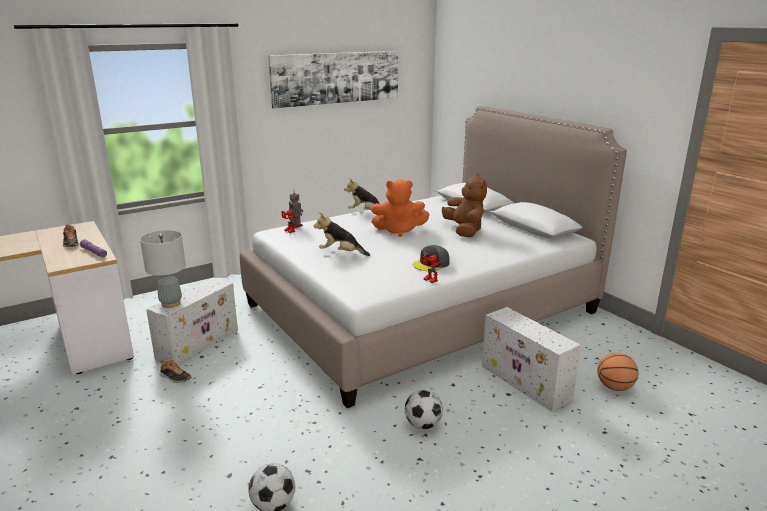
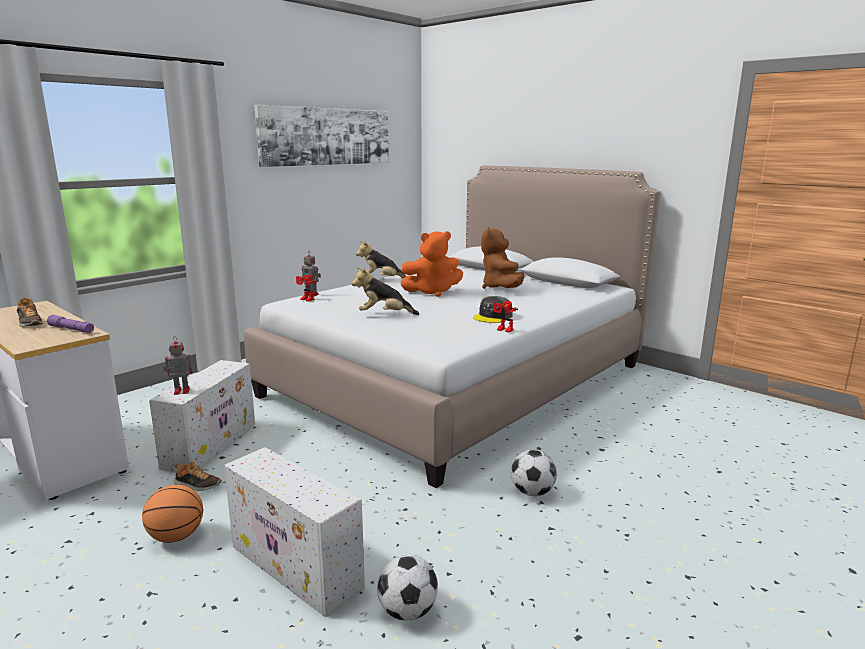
camera: 15 degrees left, 5 degrees down
(171, 304) = (180, 391): grey table lamp -> toy robot
(464, 231) = (501, 288): brown plush toy -> brown plush toy turned 150 degrees counterclockwise
(526, 383) = (612, 437): white storage box -> white storage box (297, 567)
(614, 387) = (699, 429): basketball -> basketball (176, 536)

